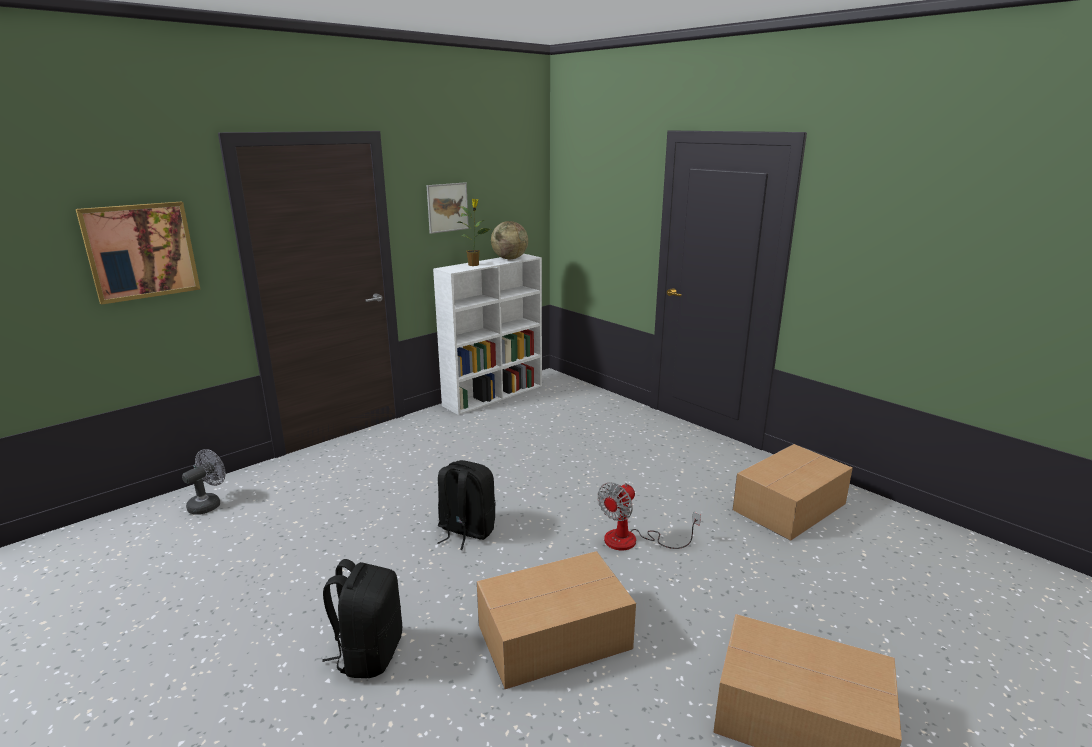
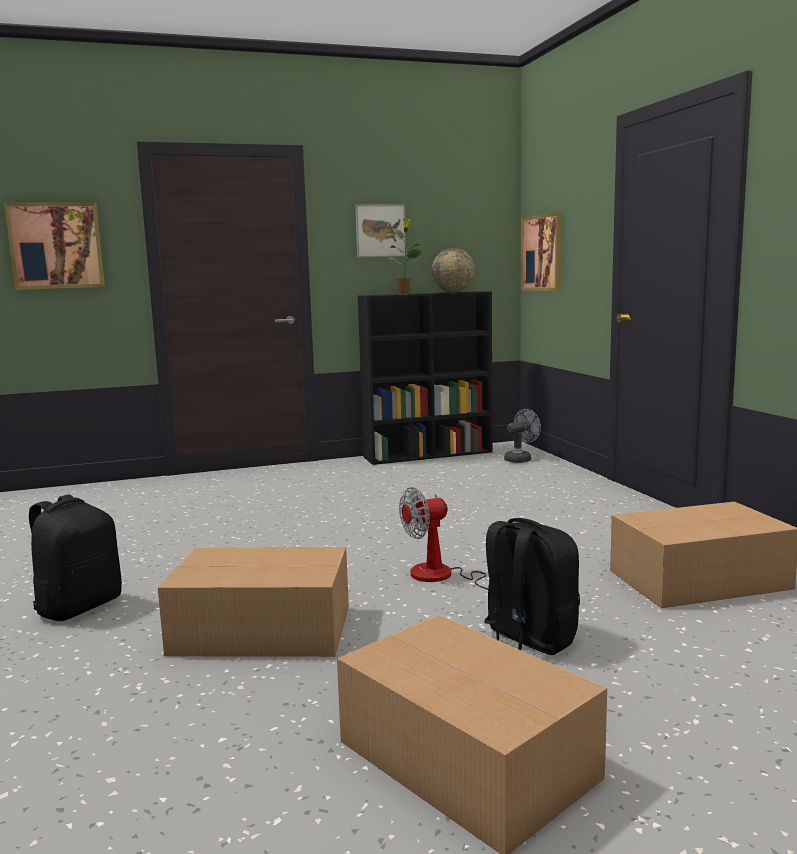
camera: 25 degrees right, 10 degrees down
(209, 504) = (78, 496): grey fan -> grey fan (521, 459)
(465, 531) = (273, 543): black backpack -> black backpack (527, 640)
(494, 395) = (429, 454): white bookcase -> black bookcase
(578, 223) = (542, 253): none -> picture

